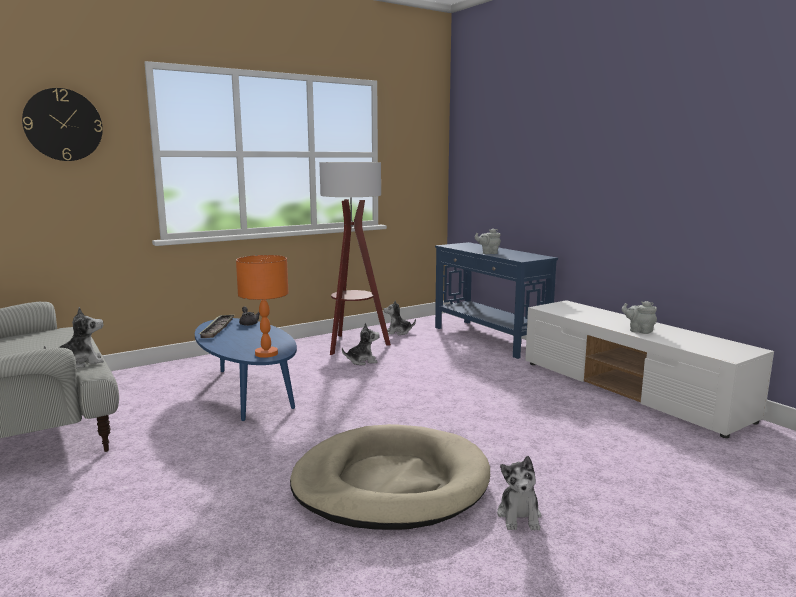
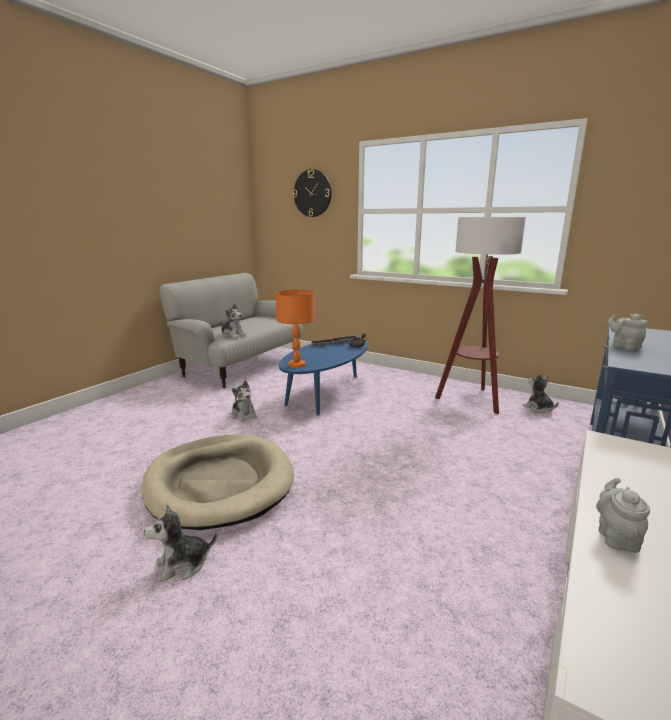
camera: 65 degrees right, 5 degrees up
(362, 361) = (439, 413): plush toy -> plush toy (244, 415)

